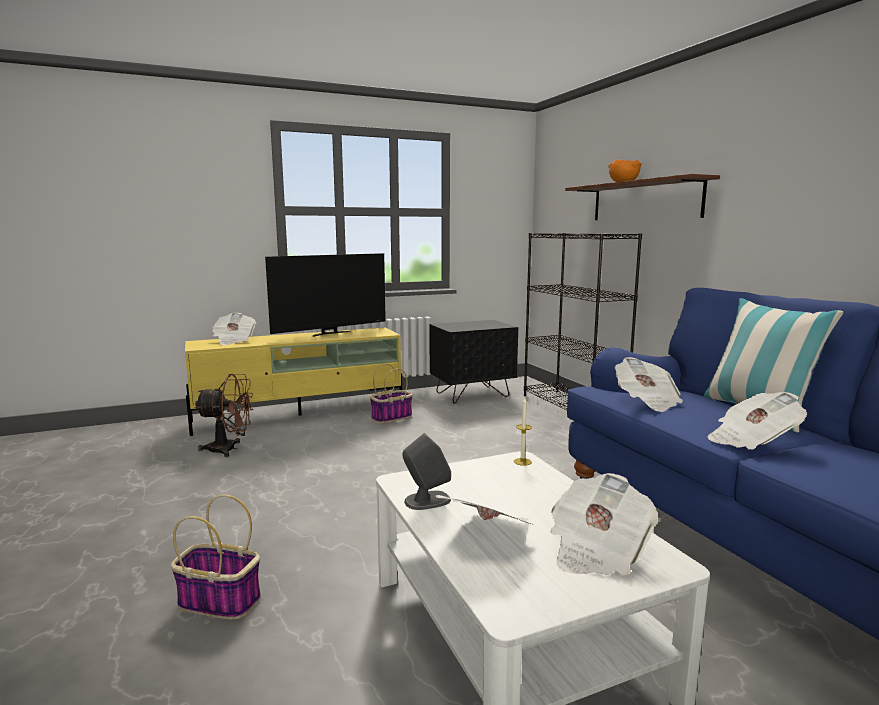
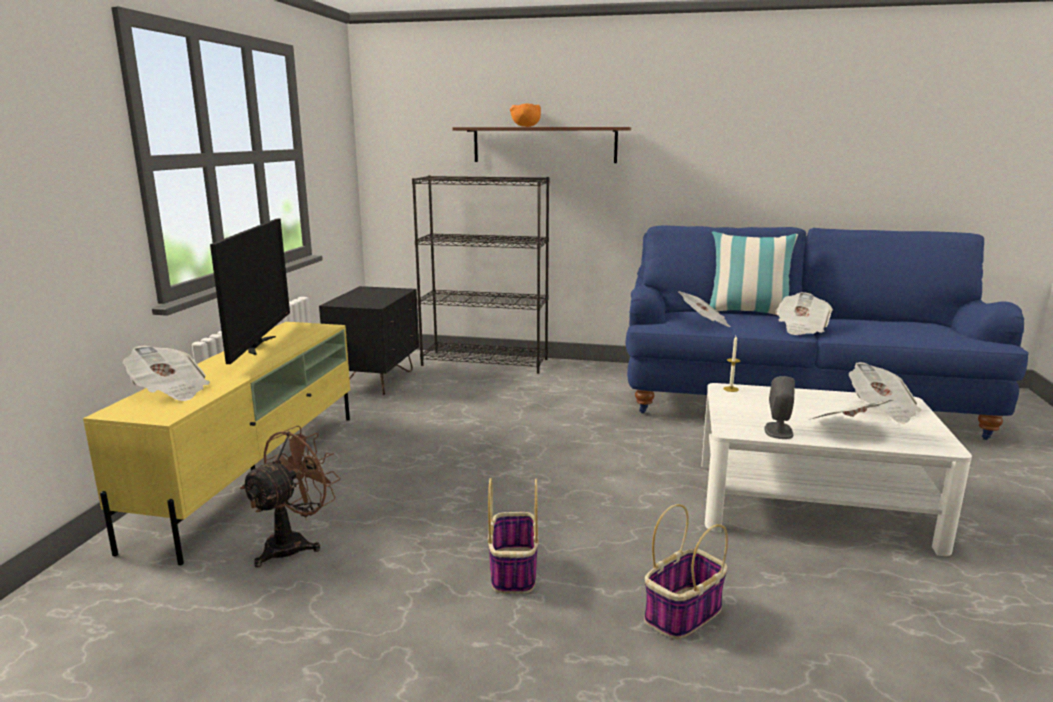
camera: 55 degrees left, 5 degrees up
(391, 417) = (366, 431): basket -> basket (513, 570)

